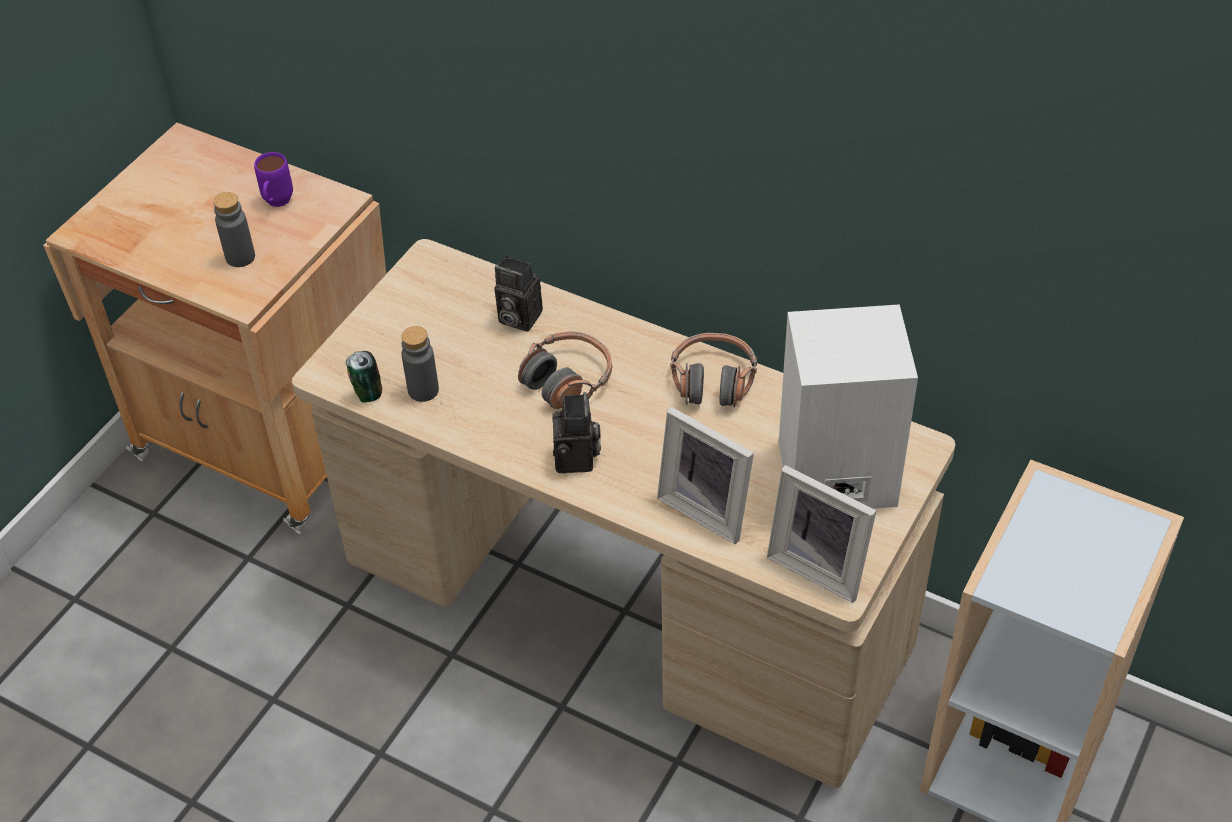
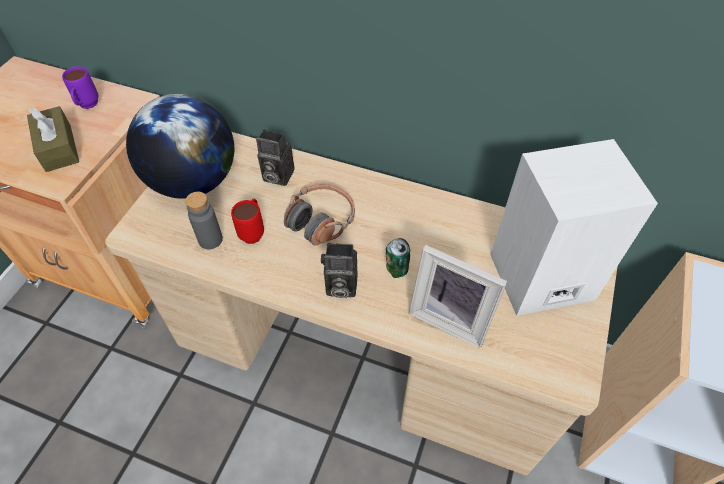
camera: 10 degrees left, 5 degrees up
(240, 257) = (58, 148): grey bottle -> brown tissue box
(367, 394) = (166, 247): can -> can (396, 270)
(407, 316) = (193, 182): none -> globe
(479, 386) = (253, 232): none -> red mug
(577, 460) = (339, 286): camera -> camera turned 105 degrees clockwise
(713, 381) = (430, 211): headphones -> none
(820, 565) = (552, 359): picture frame -> none

